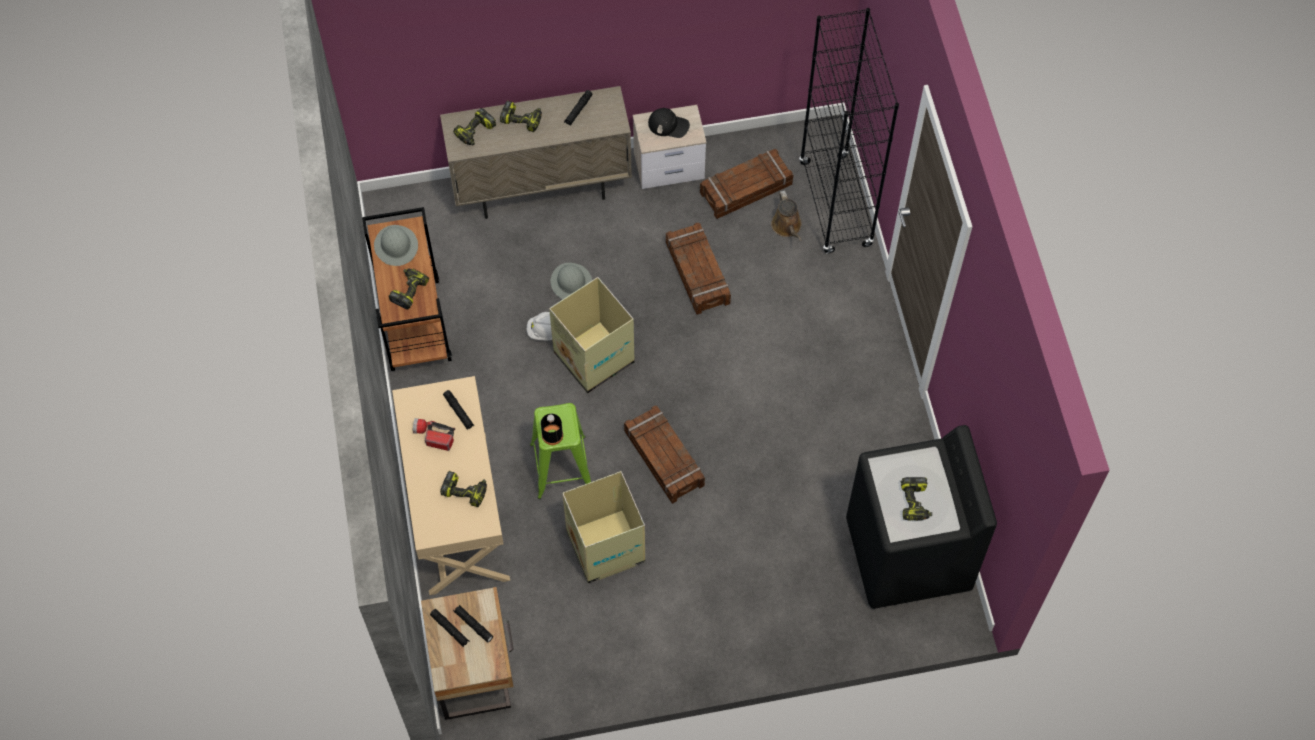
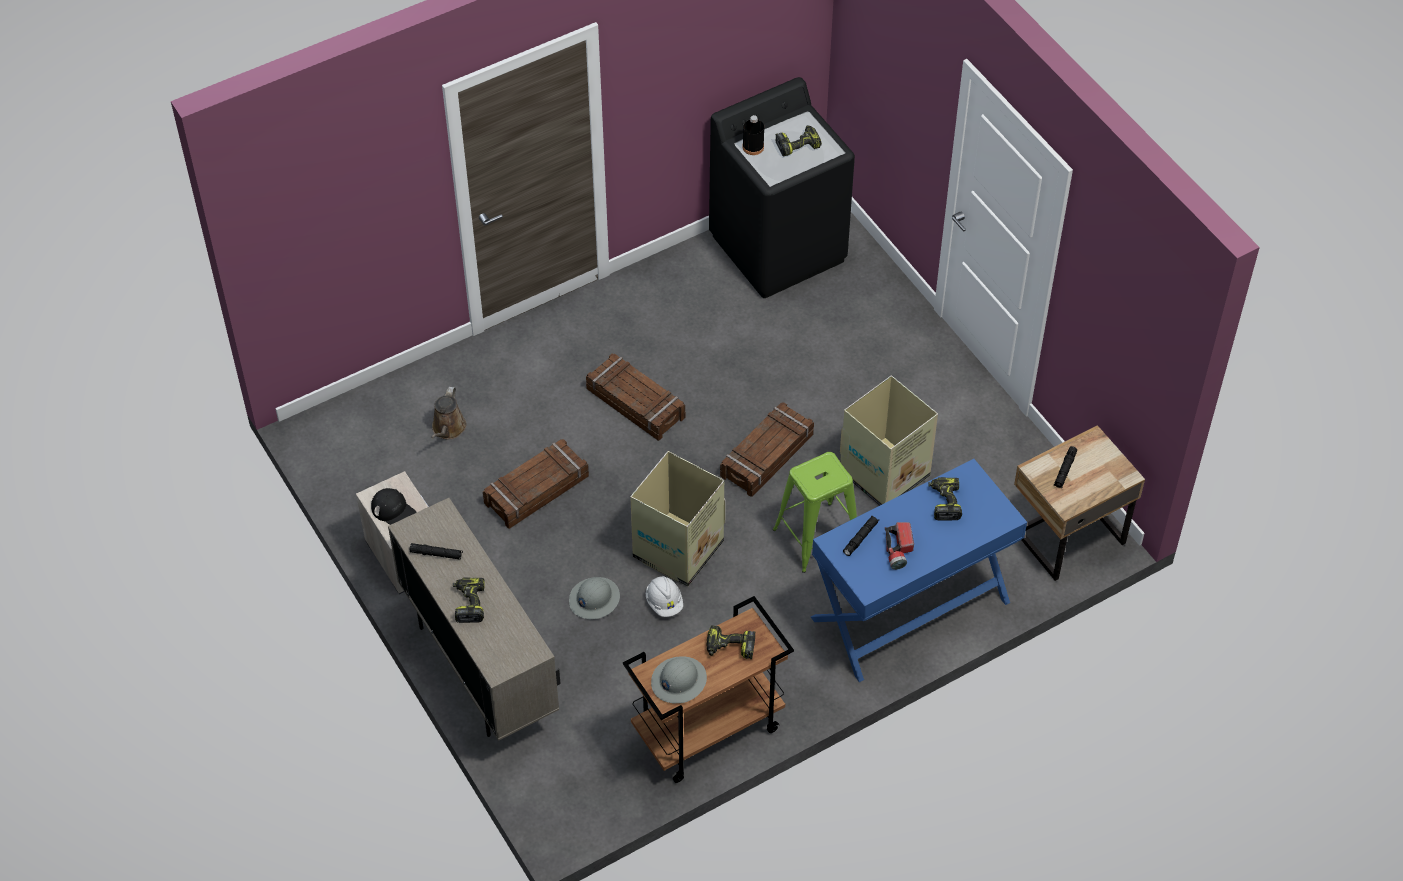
camera: 110 degrees left, 10 degrees down
(450, 629) = (1079, 487): black flashlight -> none
(456, 512) = (911, 610): beige desk -> blue desk
(475, 132) = (503, 643): power drill -> none
(552, 435) = (833, 475): black bottle -> black bottle (753, 147)
(668, 125) = (394, 511): black cap -> black cap turned 135 degrees clockwise
(746, 189) = (412, 477): crate -> crate (636, 403)
(787, 227) = (448, 429): brown watering can -> brown watering can turned 135 degrees clockwise
(835, 204) = (404, 396): black bookcase -> none

